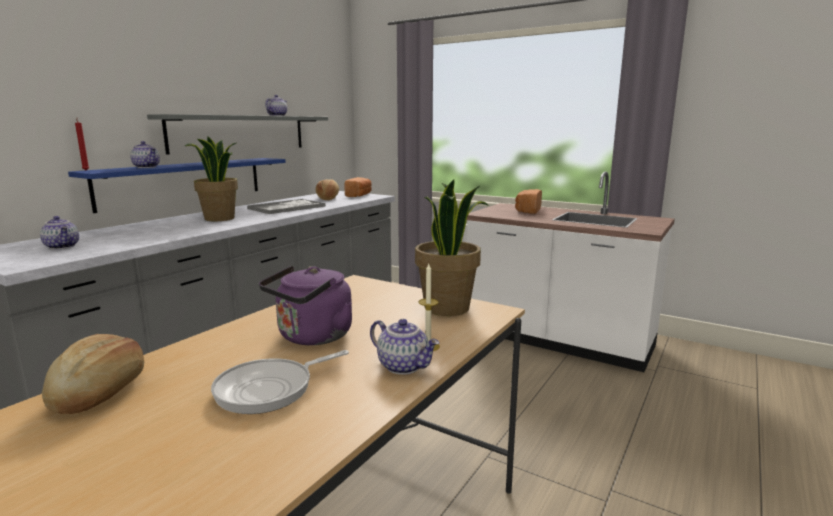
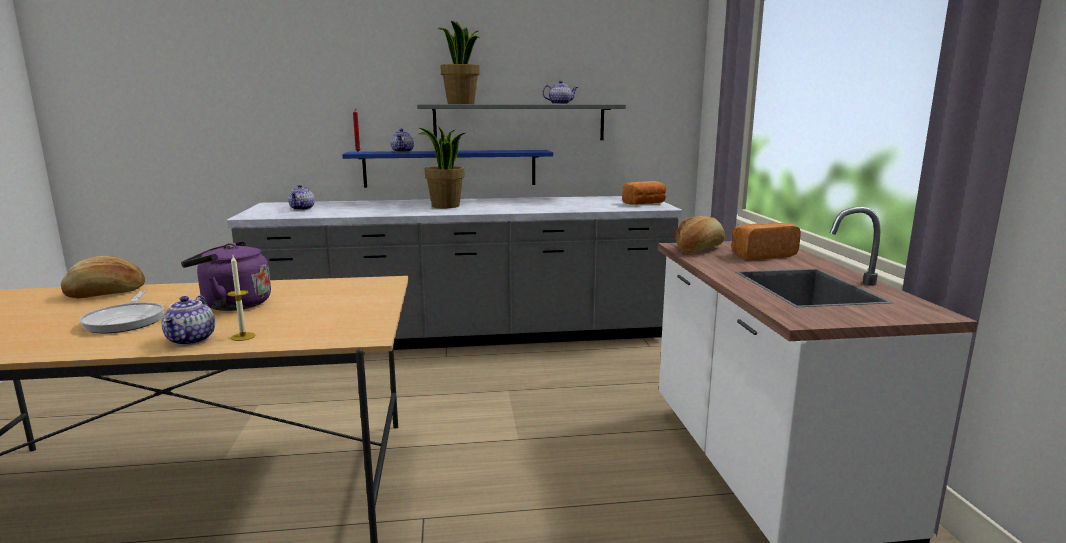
camera: 50 degrees right, 0 degrees up
(270, 389) = (126, 321): frying pan -> frying pan turned 120 degrees counterclockwise
(287, 207) = (529, 205): tray -> none
(328, 198) = (602, 202): bread -> bread (699, 249)
(448, 308) = (353, 320): potted plant -> potted plant (461, 104)

